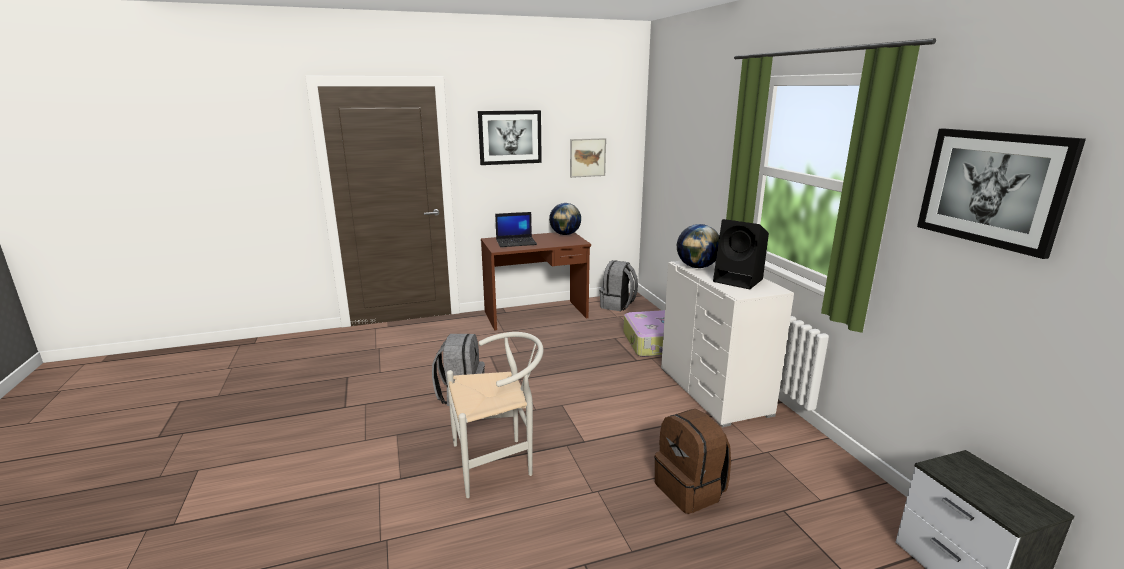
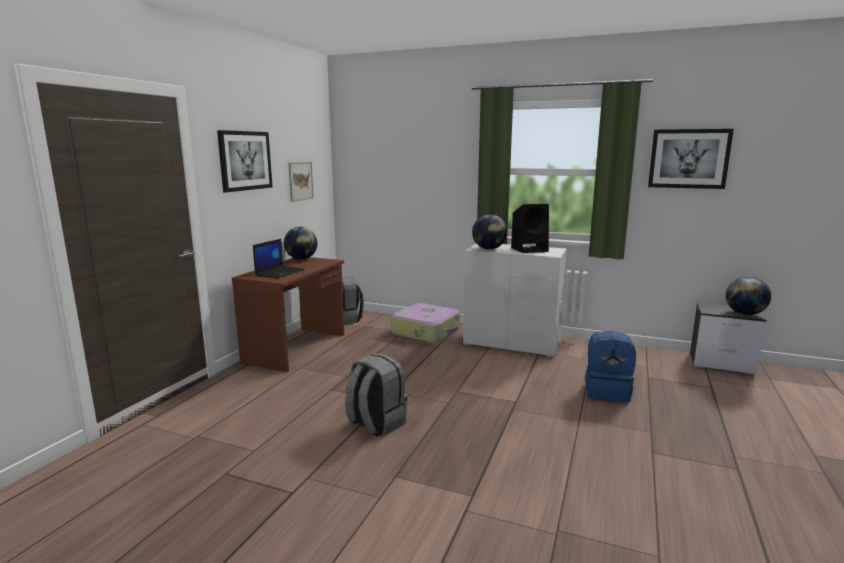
camera: 50 degrees left, 5 degrees down
(499, 462) = (502, 442): white chair -> none
(690, 490) = (607, 392): brown backpack -> blue backpack
(1002, 506) = (745, 314): none -> globe

